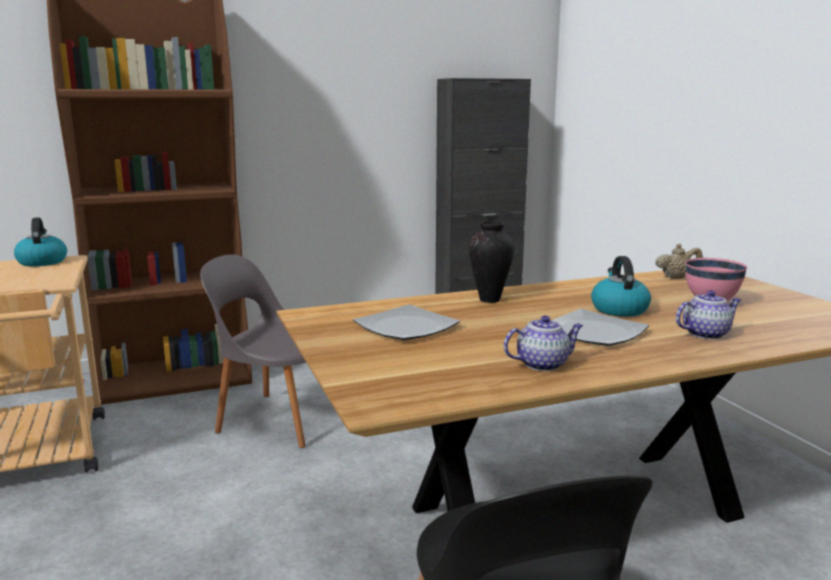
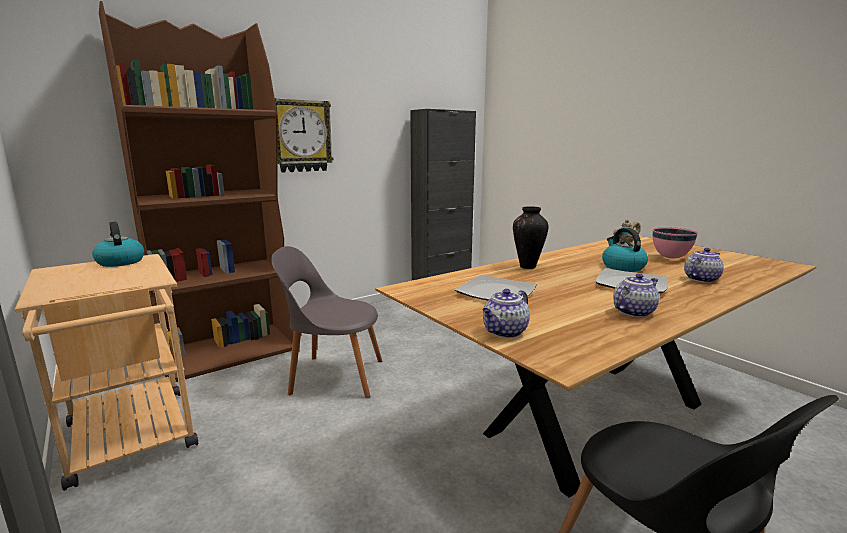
camera: 15 degrees left, 0 degrees up
(283, 116) = (301, 136): none -> wall clock
(356, 370) = (505, 332): none -> teapot

